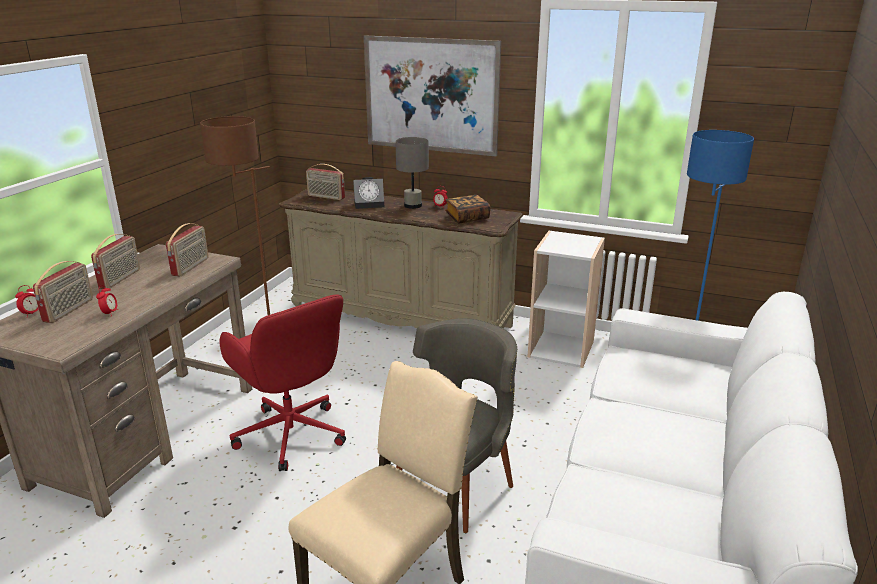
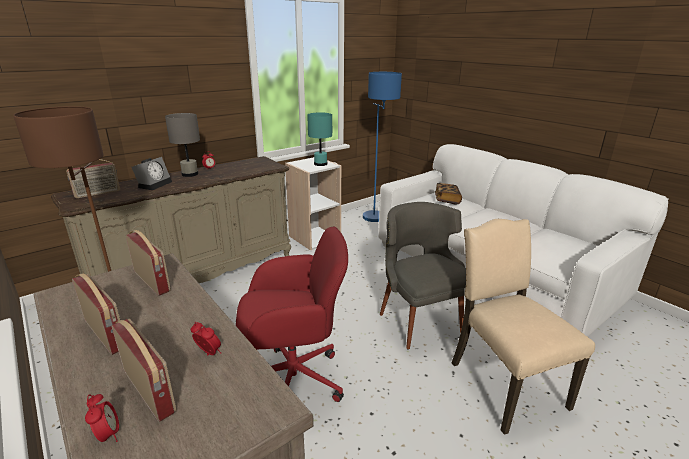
camera: 60 degrees left, 0 degrees up
(430, 95) = (164, 76): picture -> none
(467, 218) = (247, 167): book -> book (447, 200)
(577, 247) = (321, 164): none -> turquoise table lamp

